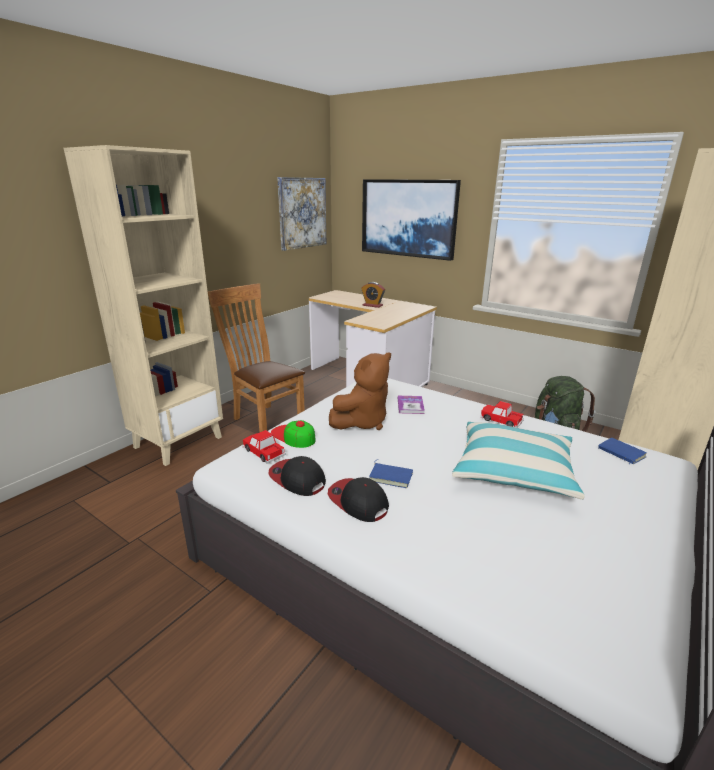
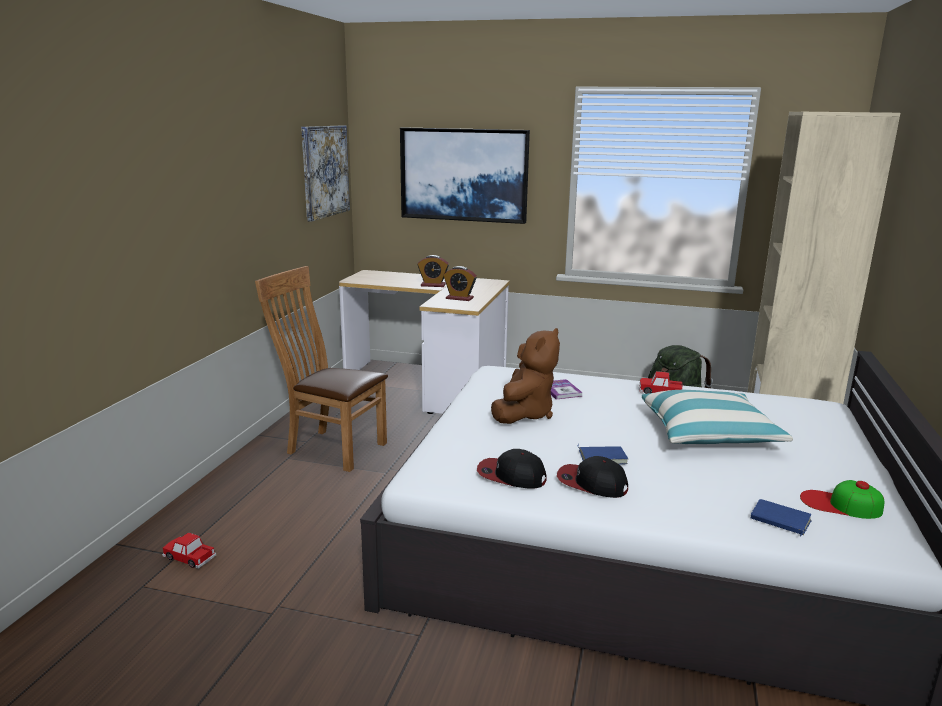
camera: 20 degrees left, 5 degrees down
(178, 442) = (233, 492): beige bookcase -> none
(263, 452) = (447, 458): toy car -> toy car (189, 557)
(293, 436) = (463, 438): cap -> cap (840, 504)
(381, 317) = (459, 298): none -> alarm clock
(620, 453) = (785, 404): blue book -> blue book (779, 521)

